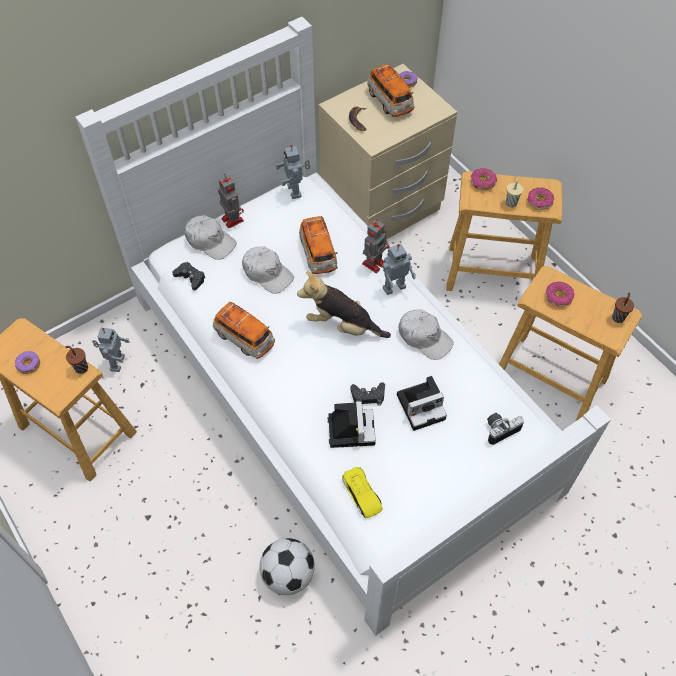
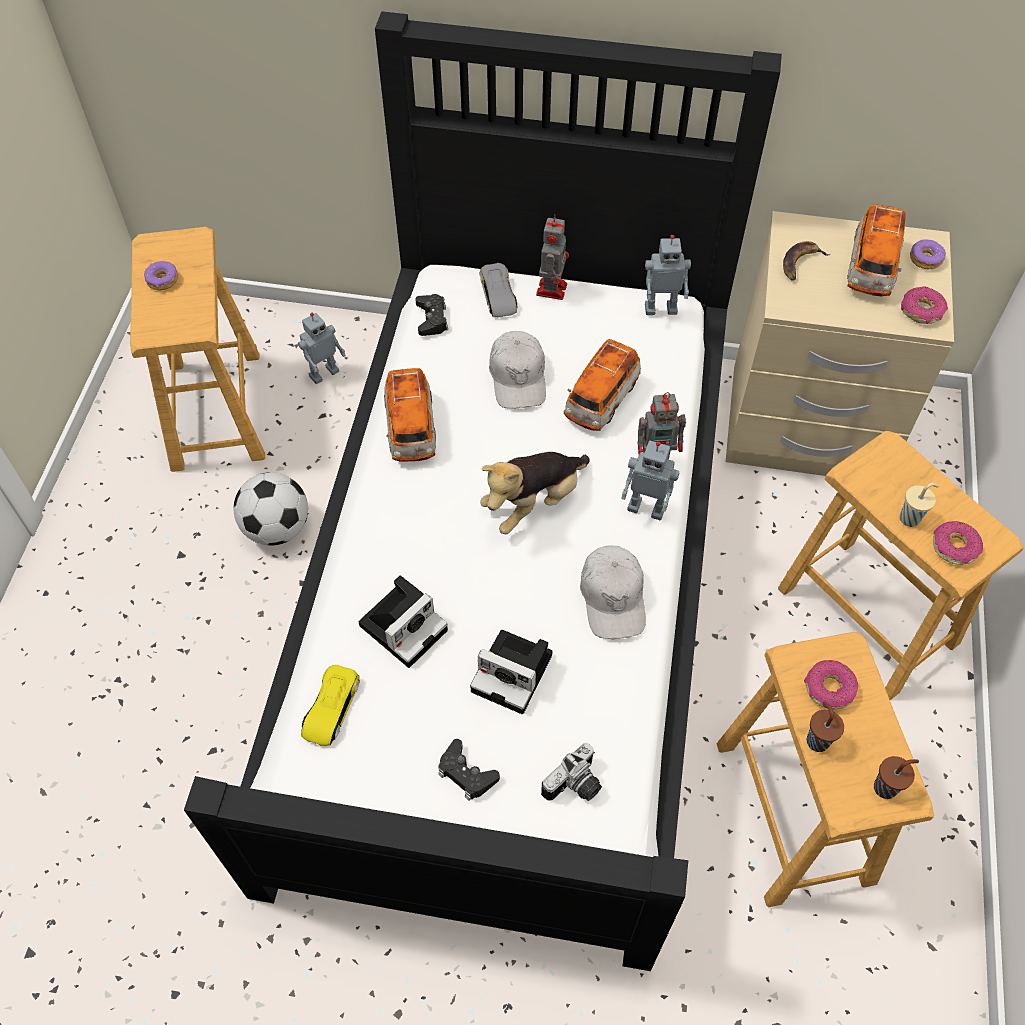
camera: 45 degrees right, 0 degrees up
(81, 368) = (201, 321): brown cup -> brown cup (817, 740)
(210, 241) = (498, 295): white cap -> grey toy car
(288, 574) = (238, 743): football -> football (277, 528)
(295, 191) = (660, 308): toy robot -> toy robot turned 120 degrees counterclockwise
(337, 389) = (513, 592): white bed -> black bed
(342, 325) = (533, 502): plush toy -> plush toy turned 105 degrees counterclockwise
(368, 396) = (466, 607): black game controller -> black game controller (466, 773)
(483, 182) = (900, 463): donut -> donut (921, 311)
(499, 428) = (575, 786): camera -> camera turned 120 degrees clockwise

